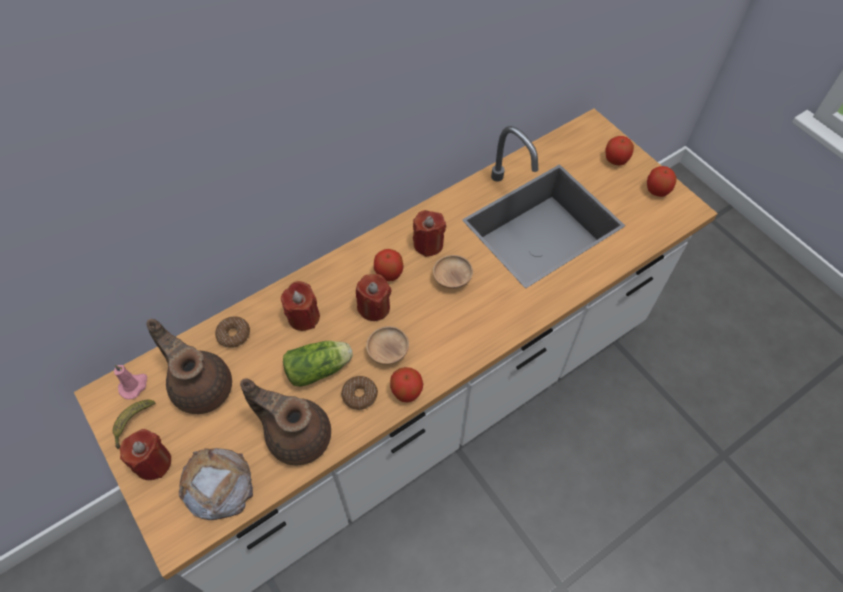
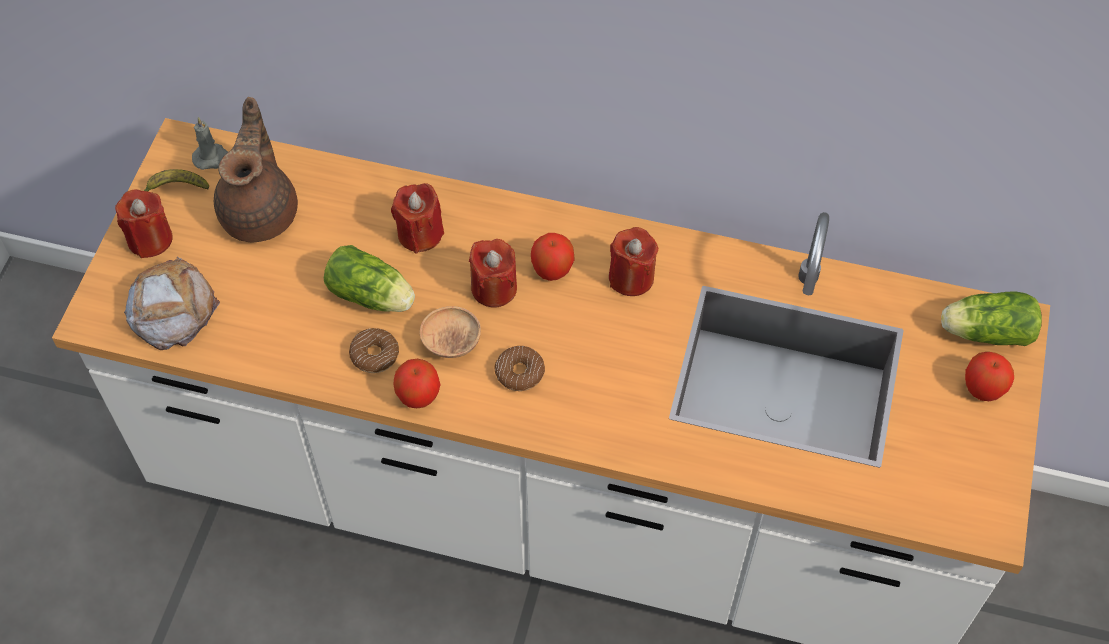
camera: 50 degrees right, 0 degrees up
(134, 385) = (212, 158): pink candle -> grey candle
(234, 334) = (342, 191): donut -> donut (520, 372)
(297, 435) = (280, 334): brown teapot -> none
(452, 278) = (607, 334): brown bowl -> none
(587, 139) = (984, 332): none -> lettuce
(657, 190) = (982, 468): apple -> none

